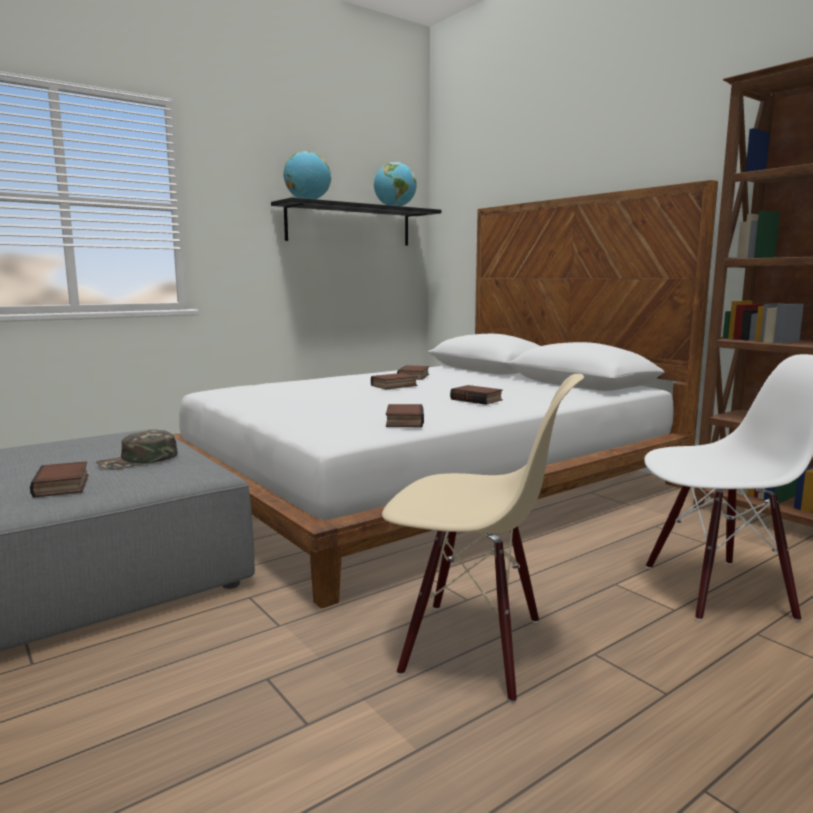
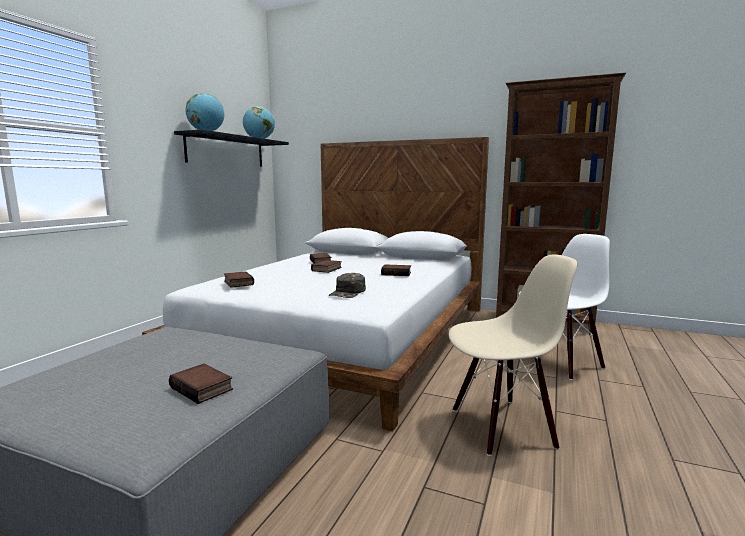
camera: 30 degrees left, 0 degrees up
(138, 460) = (220, 354): green cap -> green cap (348, 292)
(403, 421) = (389, 293): book -> book (237, 283)

